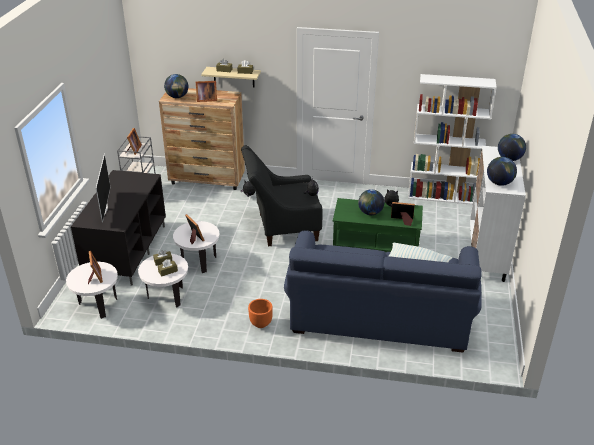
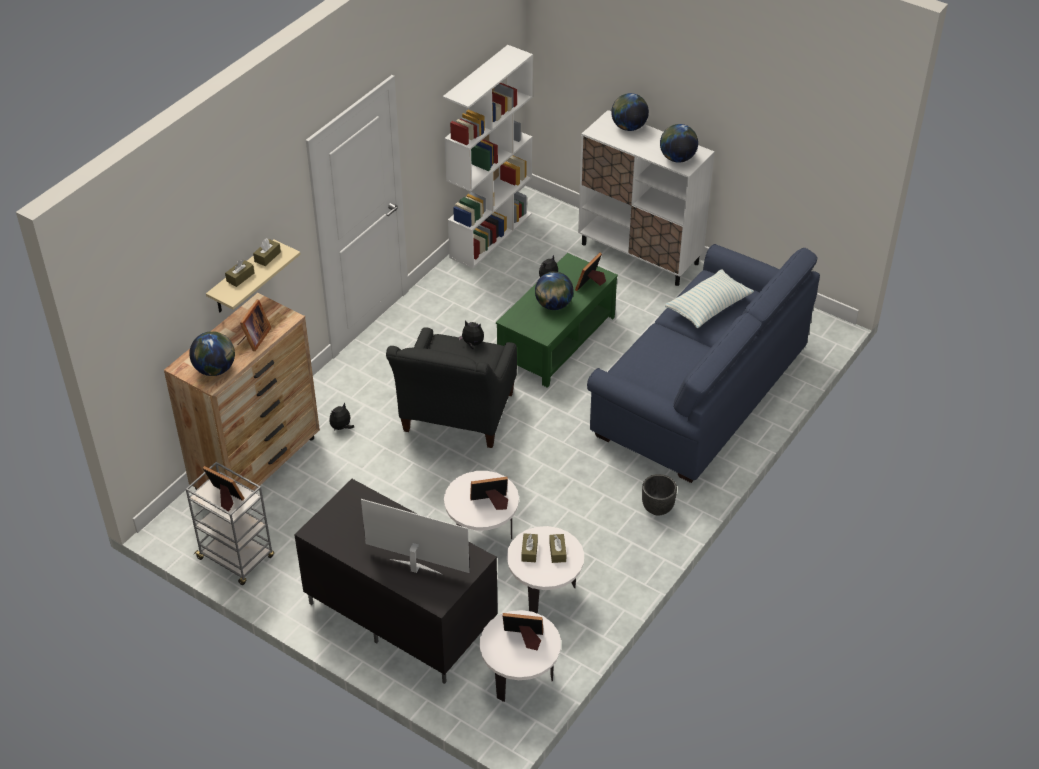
camera: 65 degrees left, 10 degrees up
(260, 324) = (657, 509): orange planter -> black planter

